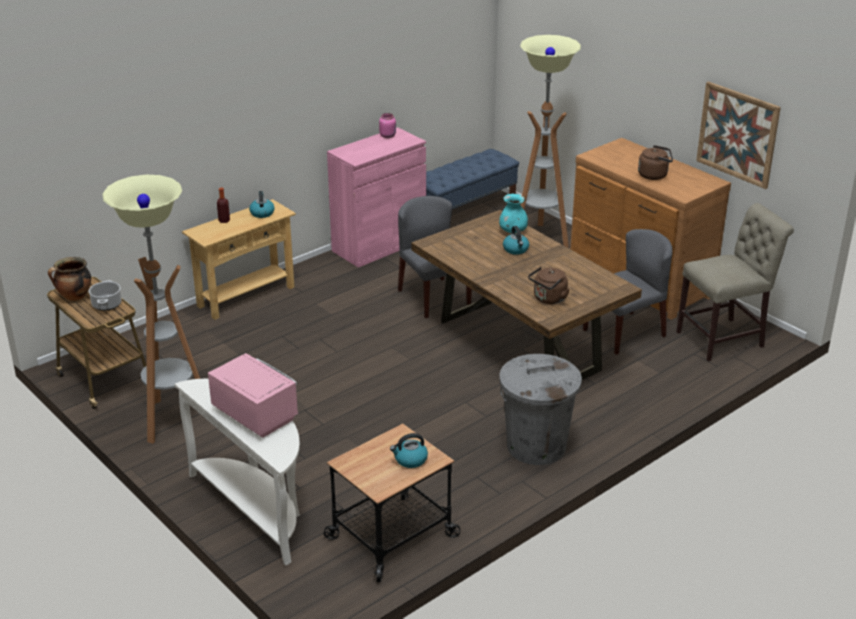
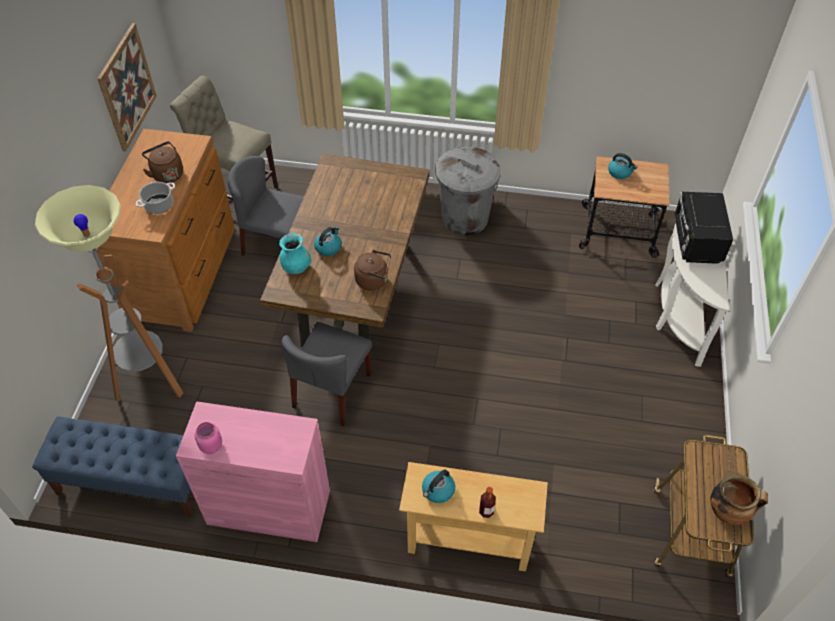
camera: 130 degrees left, 20 degrees up
(106, 304) = (705, 471): cooking pot -> cooking pot (158, 205)
(173, 420) = (669, 431): floor lamp -> none
(255, 414) = (696, 242): pink microwave -> black microwave
(548, 299) = (388, 190): brown kettle -> brown kettle (374, 280)

